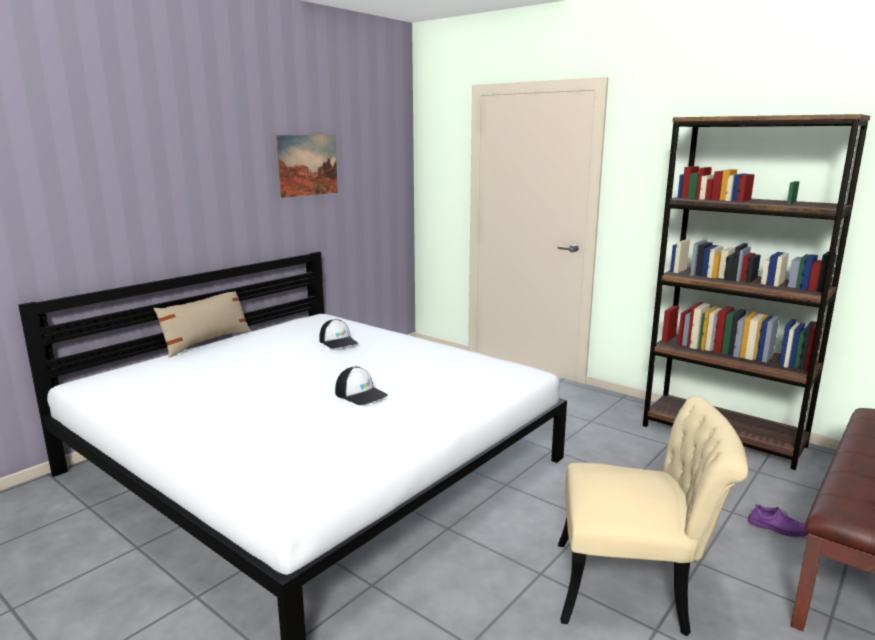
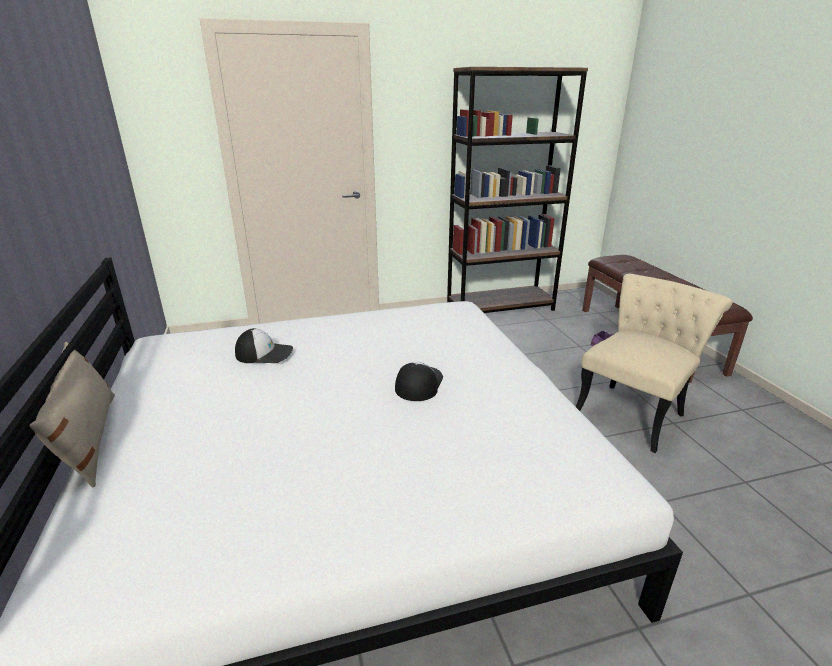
camera: 55 degrees left, 10 degrees up
(307, 165) = (58, 131): picture -> none
(361, 394) = (418, 384): cap -> cap turned 60 degrees counterclockwise

